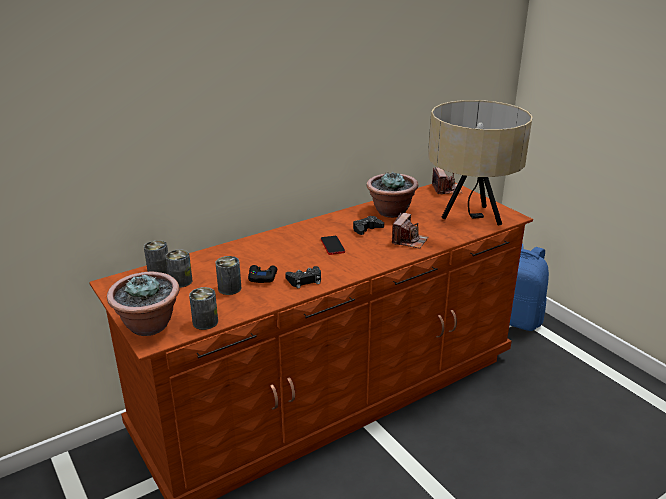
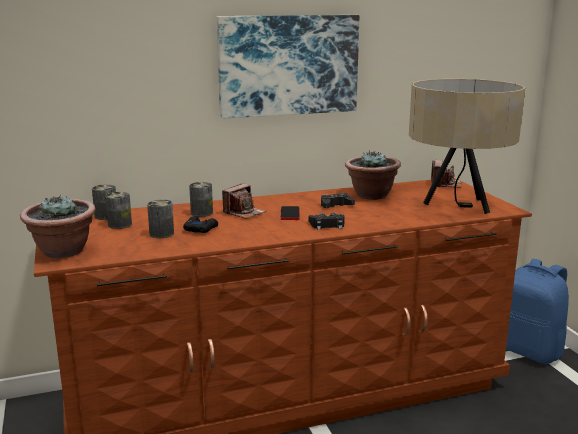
camera: 15 degrees right, 10 degrees down
(205, 322) = (117, 254): can -> can (201, 213)
(305, 280) = (241, 235): black game controller -> black game controller (327, 225)
(310, 98) = (288, 65): none -> picture
(409, 240) = (375, 217): camera -> camera (244, 213)

